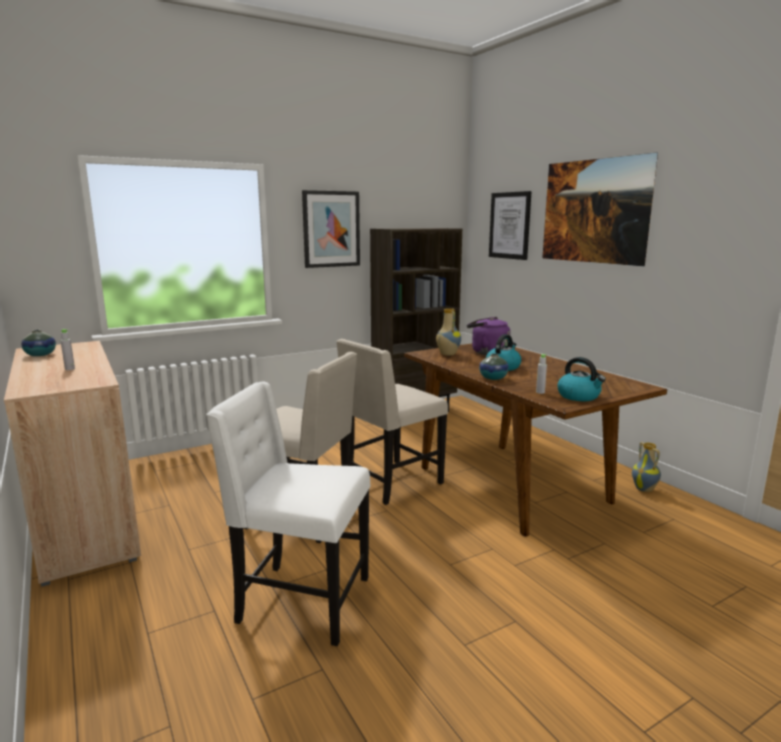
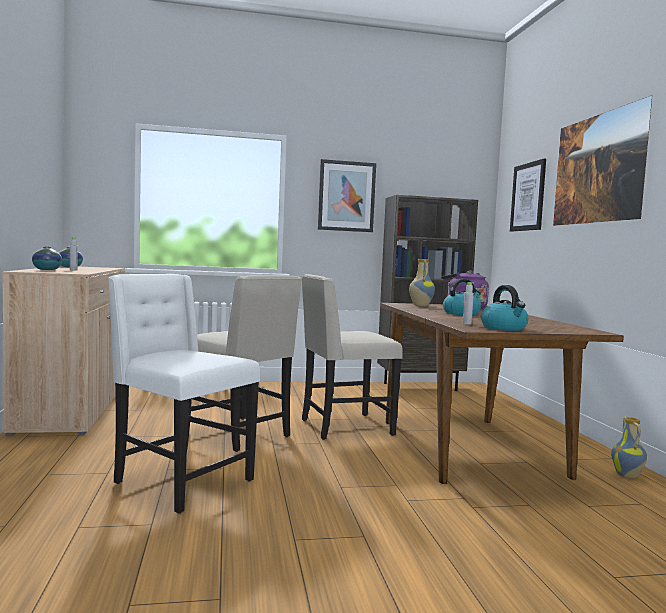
camera: 20 degrees right, 10 degrees down
(493, 378) = (435, 316): vase -> vase (47, 269)

